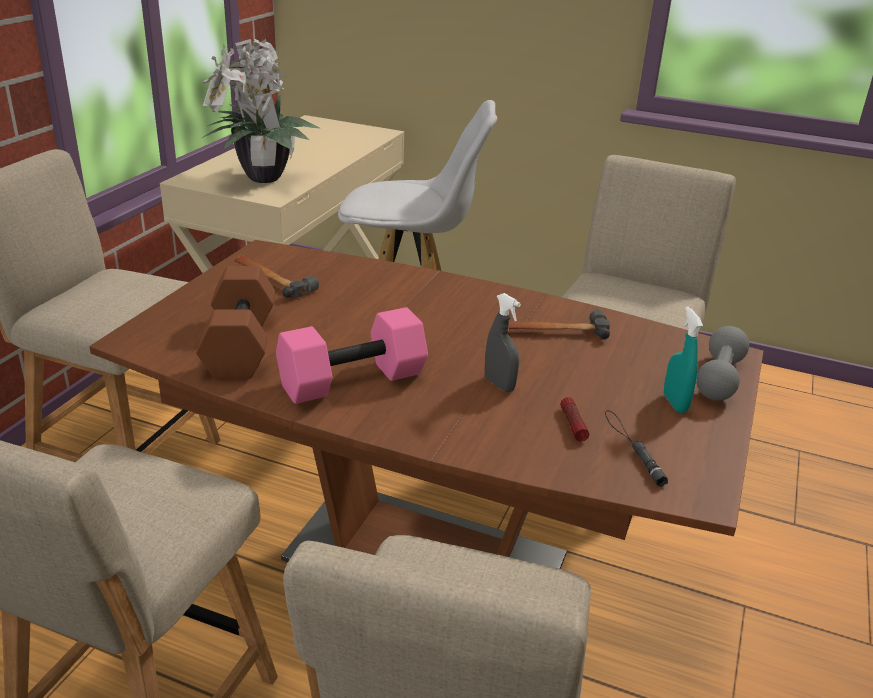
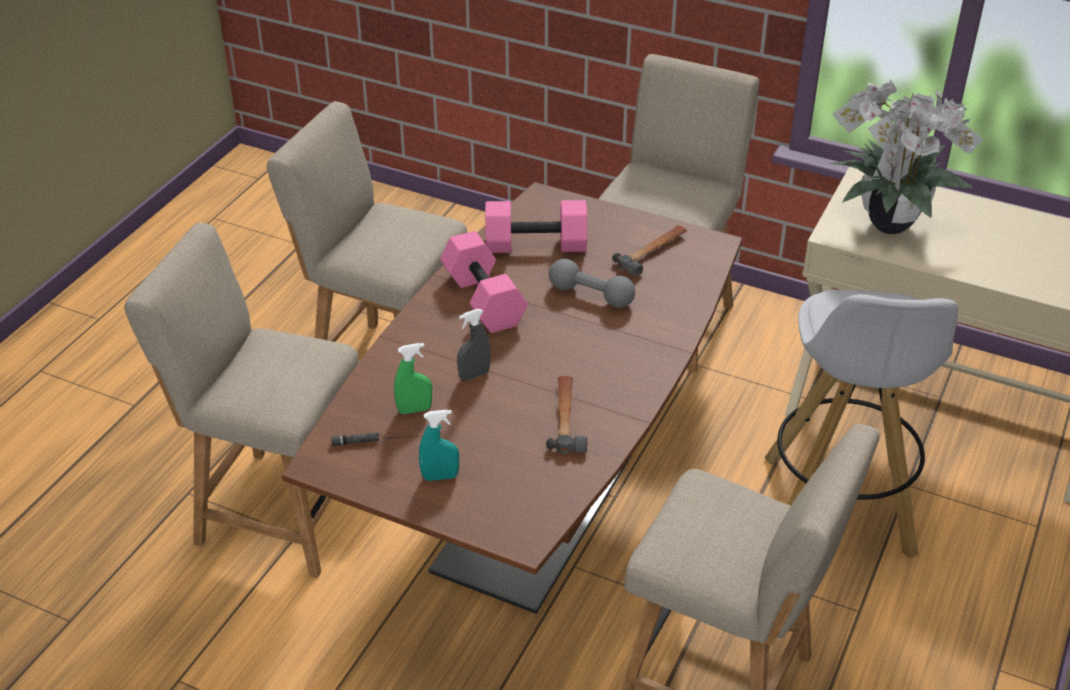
camera: 95 degrees right, 10 degrees up
(238, 344) = (536, 244): brown dumbbell -> pink dumbbell
(573, 424) = (414, 410): flashlight -> green spray bottle
(719, 378) = (480, 517): grey dumbbell -> grey dumbbell (591, 295)

